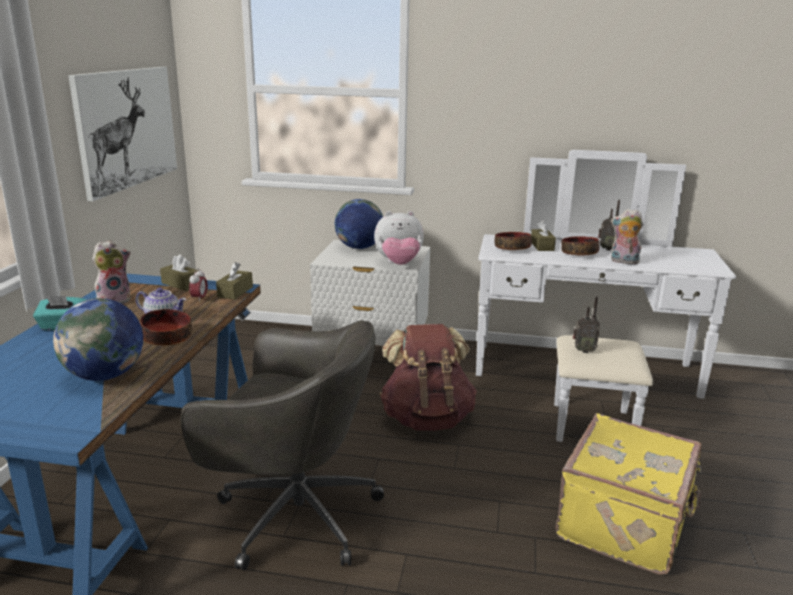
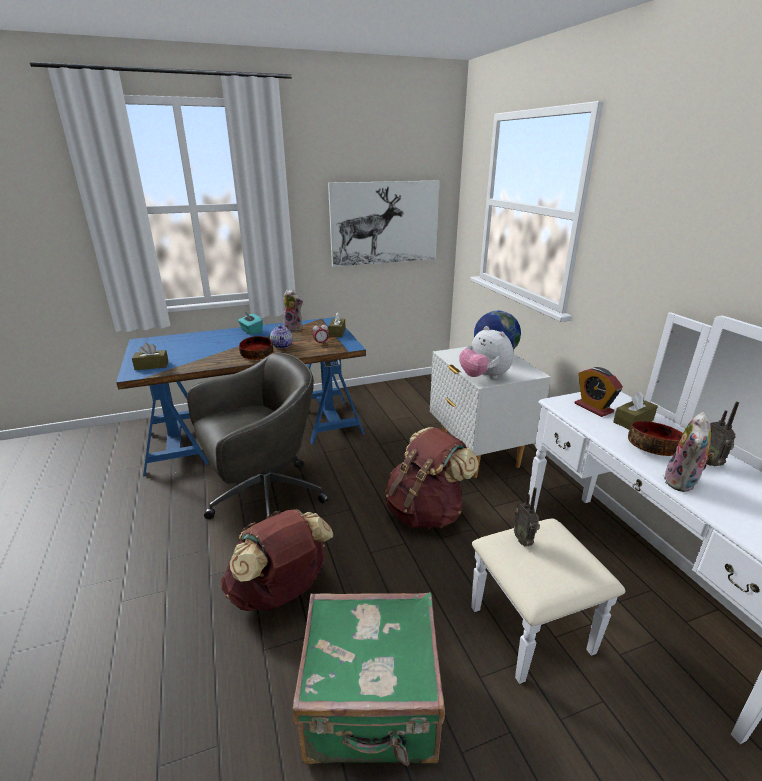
camera: 60 degrees right, 5 degrees up
(105, 376) = (200, 359): globe -> none
(235, 292) = (343, 347): brown tissue box -> brown tissue box (152, 365)
(293, 514) = (263, 499): grey office chair -> grey office chair turned 105 degrees counterclockwise
(466, 542) = (280, 592): none -> brown backpack
(512, 248) = (593, 408): bowl -> alarm clock
(623, 262) = (683, 483): plush toy -> plush toy turned 135 degrees counterclockwise
(626, 524) = (372, 706): yellow suitcase -> green suitcase

